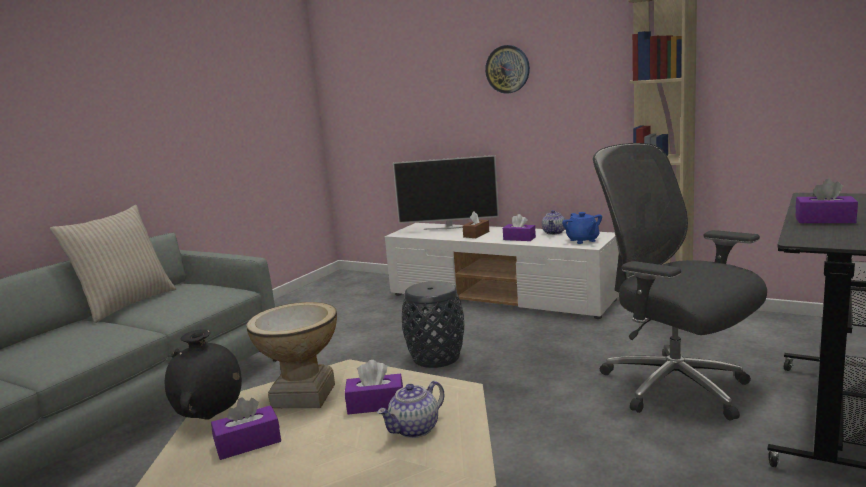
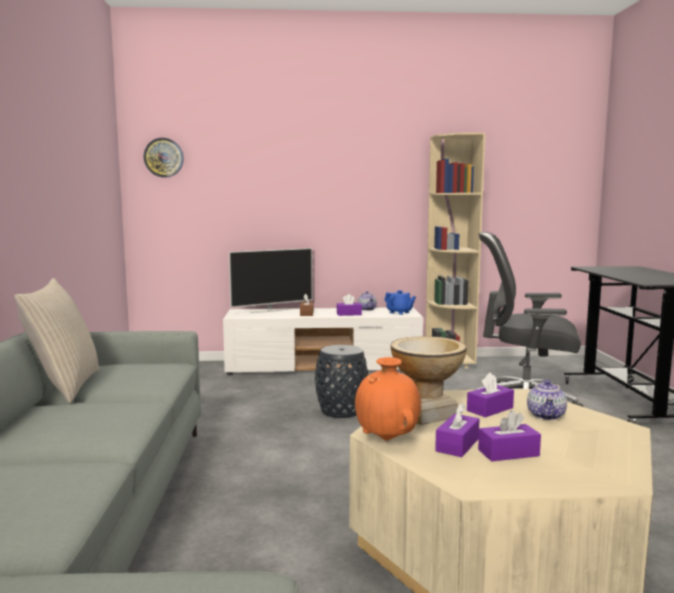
camera: 35 degrees left, 5 degrees down
(210, 418) = (387, 439): black vase -> orange vase
(507, 69) = (326, 178): wall clock -> wall clock (164, 157)
(824, 220) = (628, 275): purple tissue box -> purple tissue box (508, 453)

